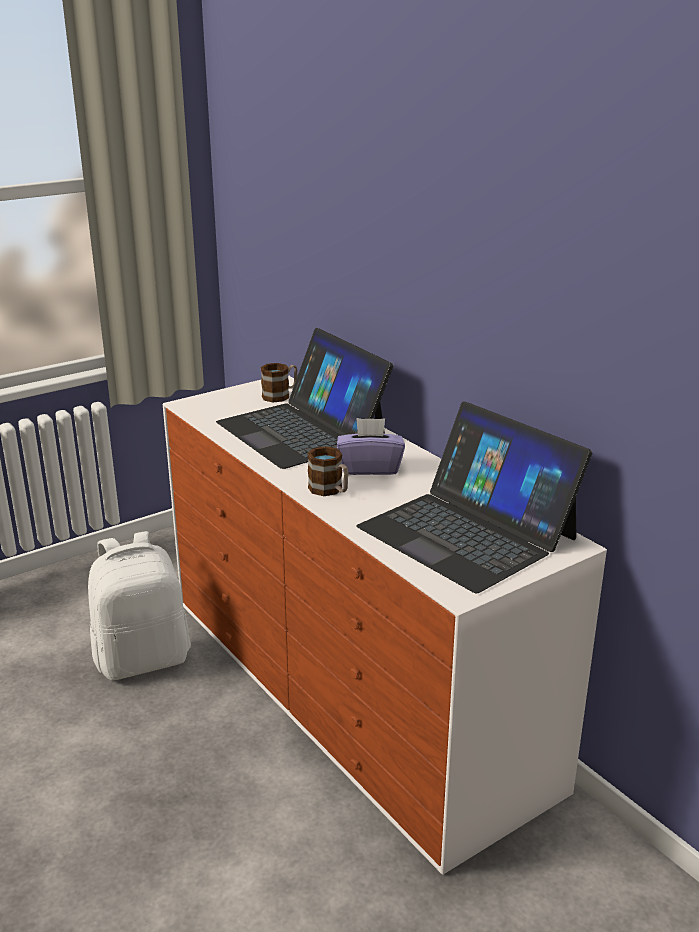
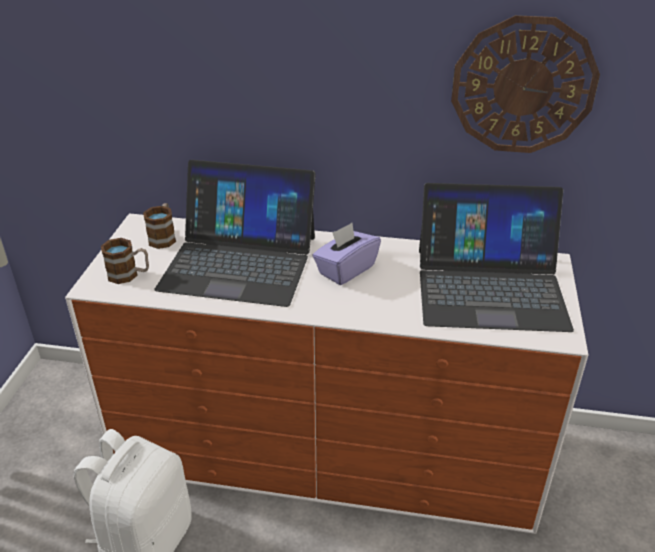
camera: 45 degrees left, 10 degrees up
(330, 490) = (354, 305): mug -> mug (129, 275)
(568, 315) = (523, 86): none -> wall clock

